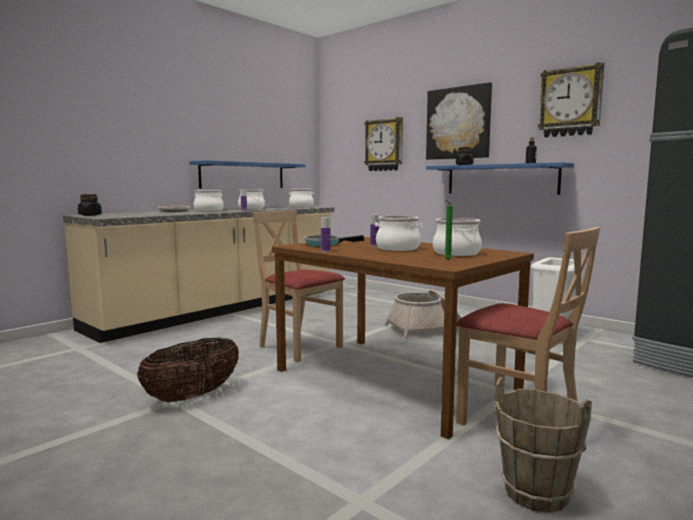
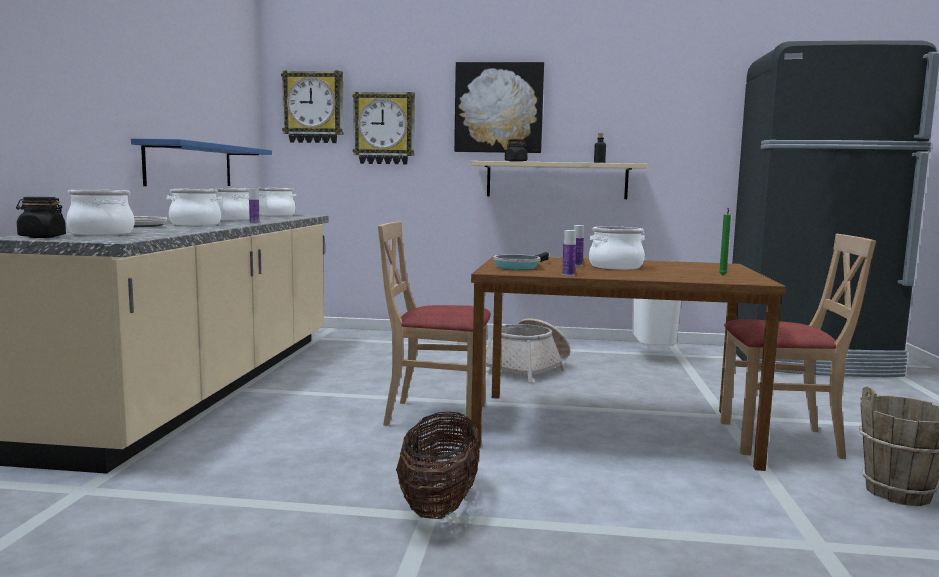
camera: 35 degrees left, 0 degrees up
(456, 253) = (691, 268): cooking pot -> cooking pot (101, 233)
(501, 179) = (556, 180): blue shelf -> beige shelf
(570, 102) = (637, 96): wall clock -> wall clock (314, 107)

